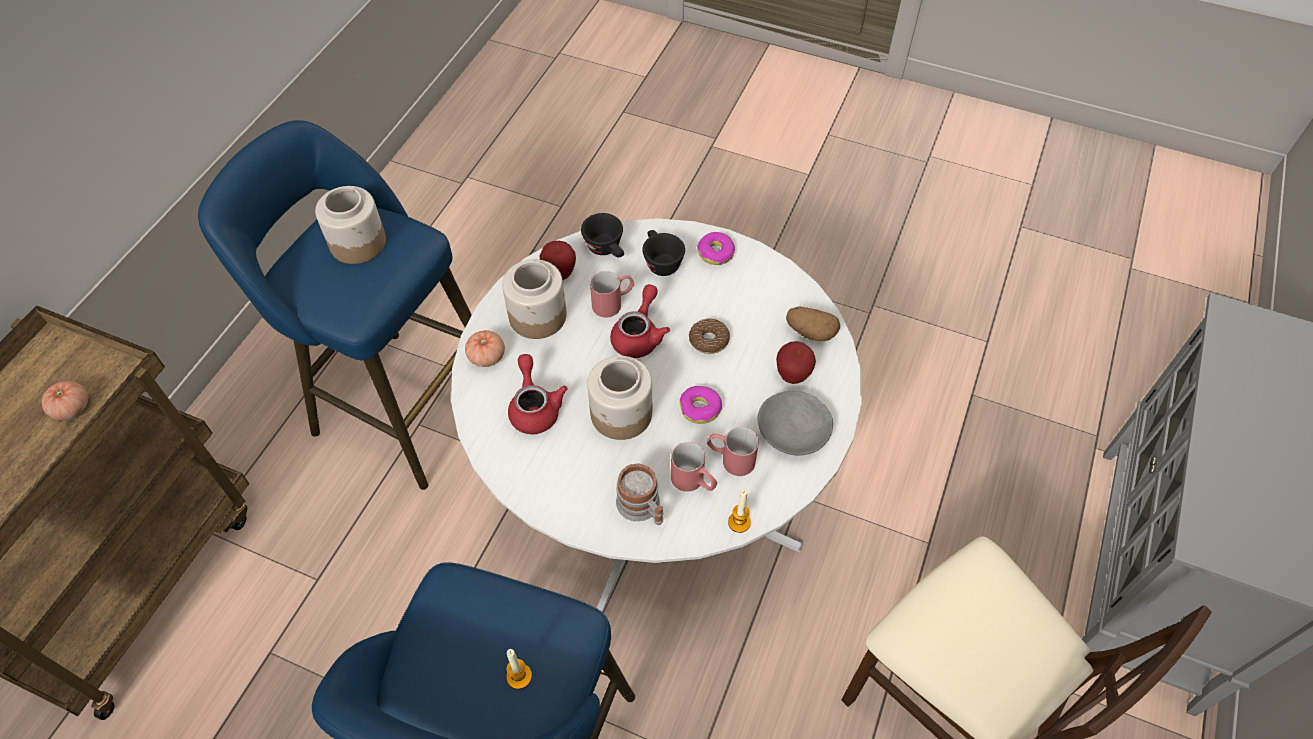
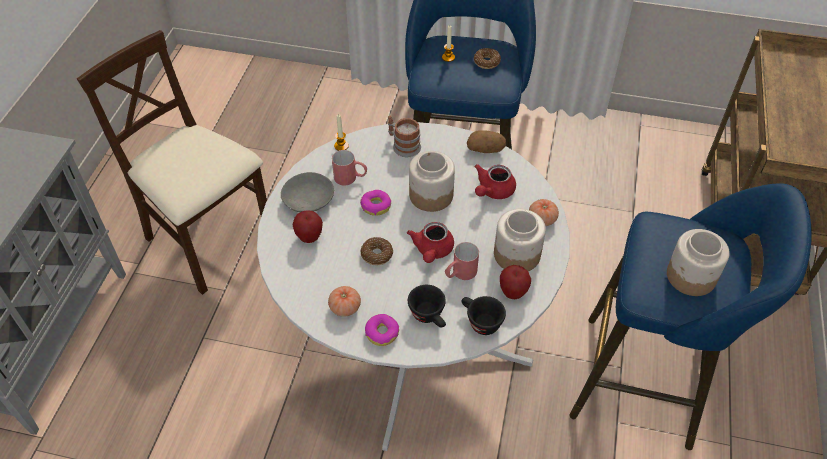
camera: 170 degrees right, 5 degrees down
(72, 408) = (793, 138): tomato -> tomato (345, 307)
(452, 650) = (486, 62): none -> donut
(535, 407) = (492, 191): red teapot -> red teapot turned 60 degrees clockwise
(694, 482) = (373, 162): red mug -> none
(810, 332) = (296, 272): potato -> potato (485, 149)

